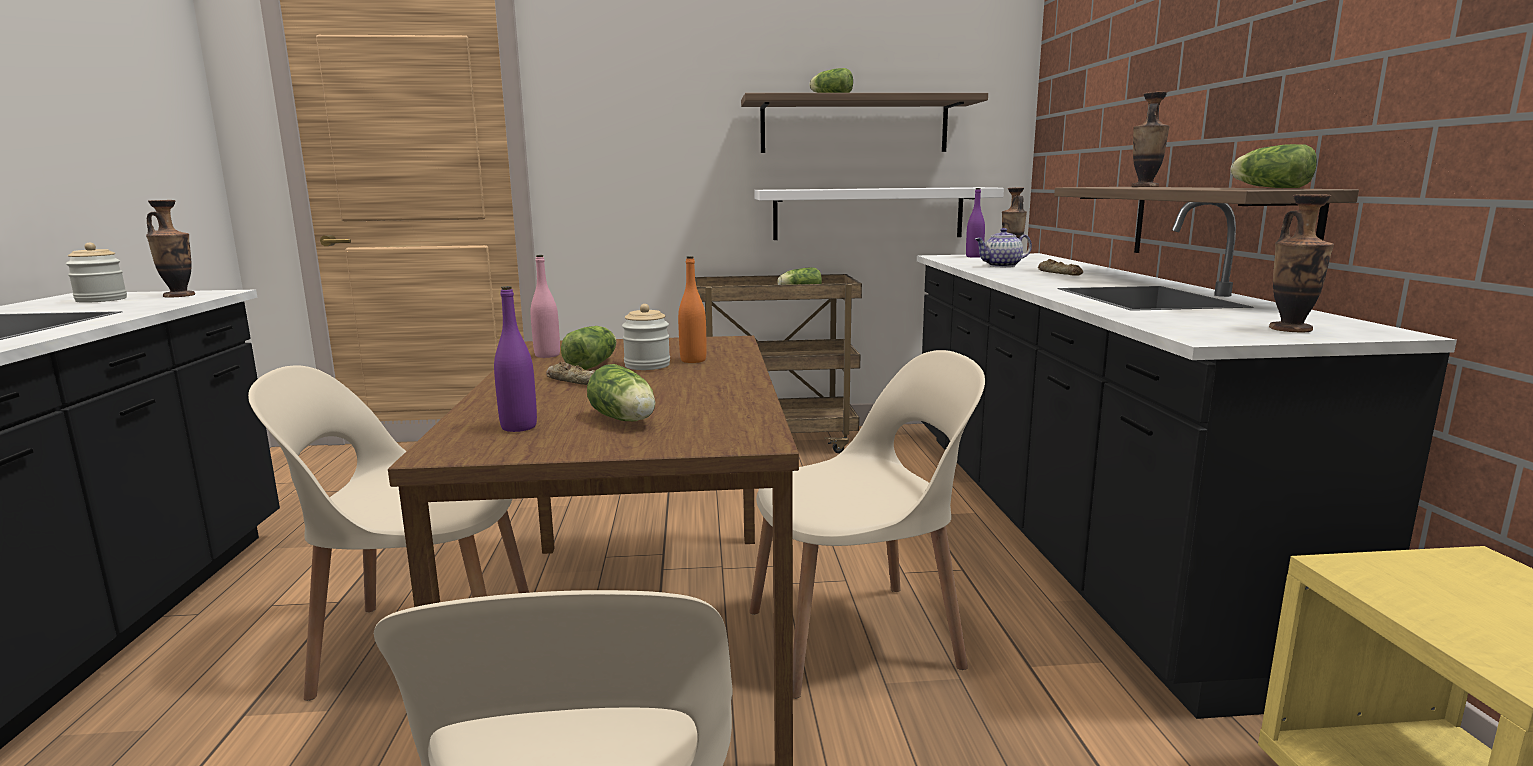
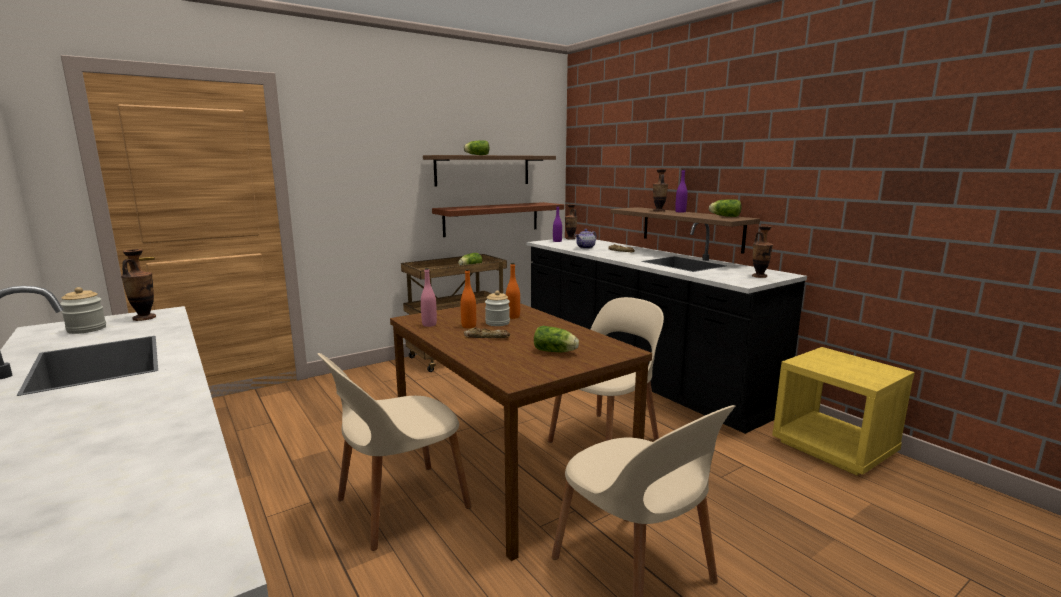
camera: 30 degrees left, 0 degrees up
(519, 427) = (518, 364): purple bottle -> purple bottle (680, 212)
(594, 364) = (469, 326): lettuce -> orange bottle
(868, 213) = (491, 219): white shelf -> brown shelf

